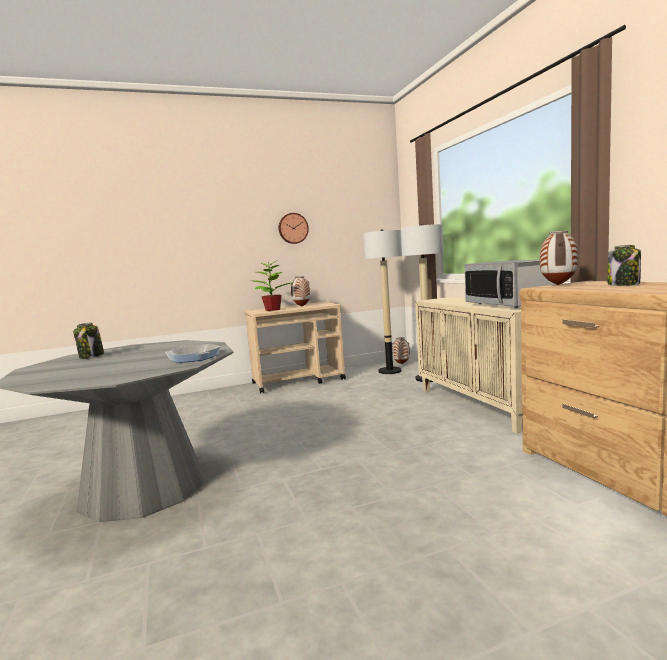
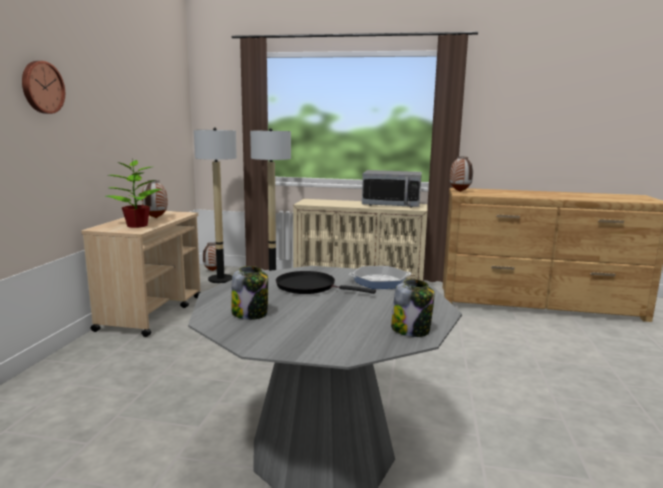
camera: 60 degrees left, 5 degrees up
(162, 351) = (310, 287): none -> black frying pan
(293, 228) = (118, 115): wall clock -> wall clock (41, 87)
(624, 284) = (494, 191): jar -> jar (411, 330)

